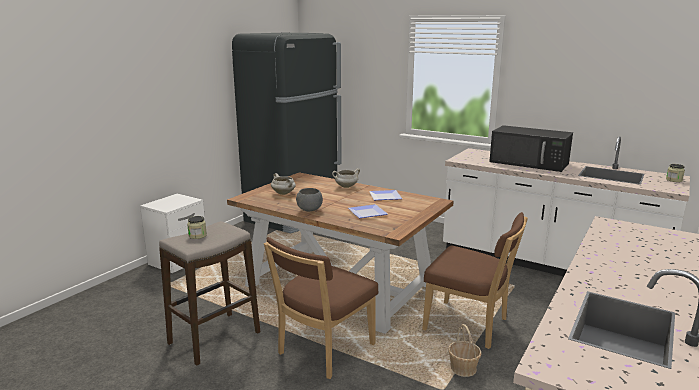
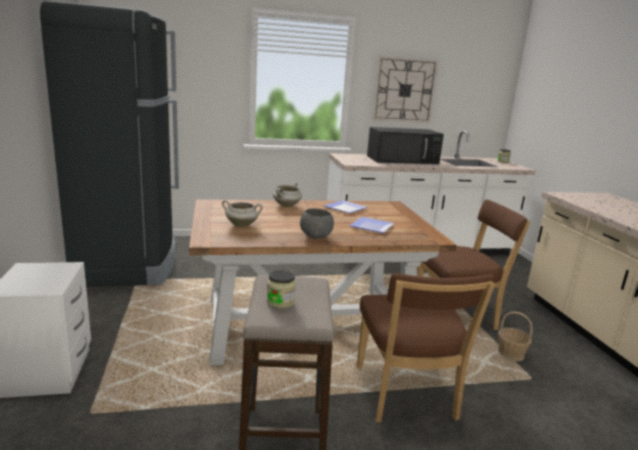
camera: 45 degrees left, 0 degrees up
(560, 87) = (404, 90): none -> wall clock

